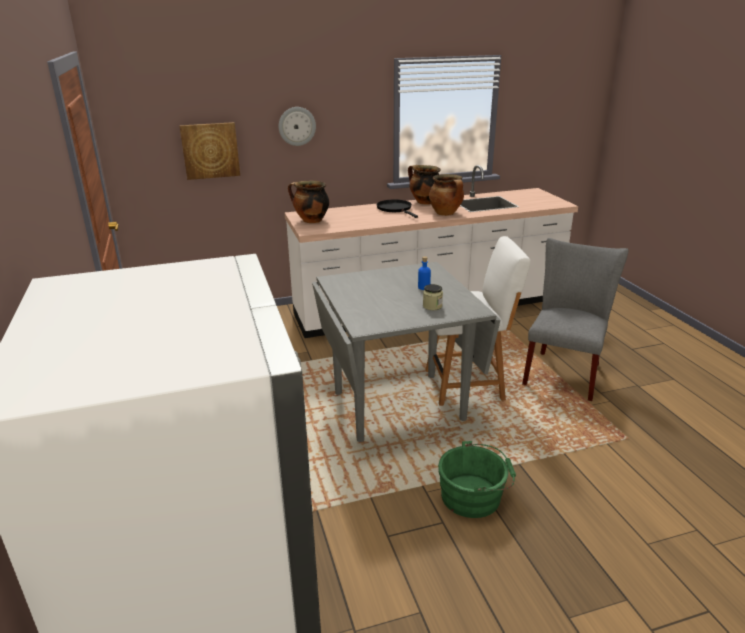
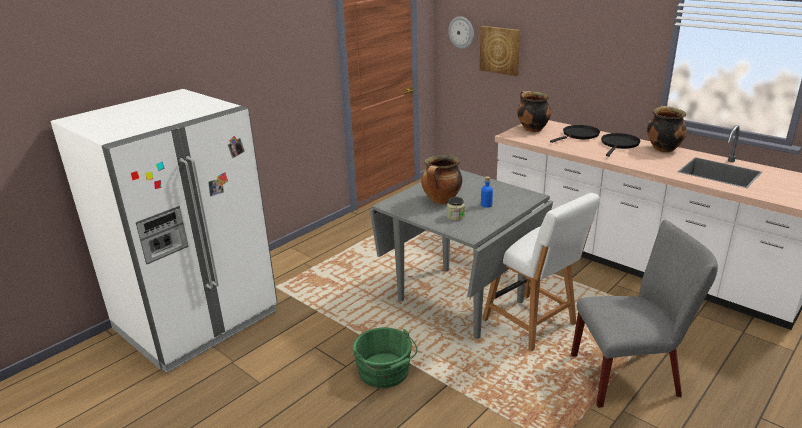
camera: 60 degrees right, 0 degrees up
(297, 126) = (570, 42): wall clock -> wall clock (461, 32)
(355, 213) = (579, 135): none -> black frying pan
(446, 213) = (649, 164): cooking pot -> cooking pot (441, 201)

